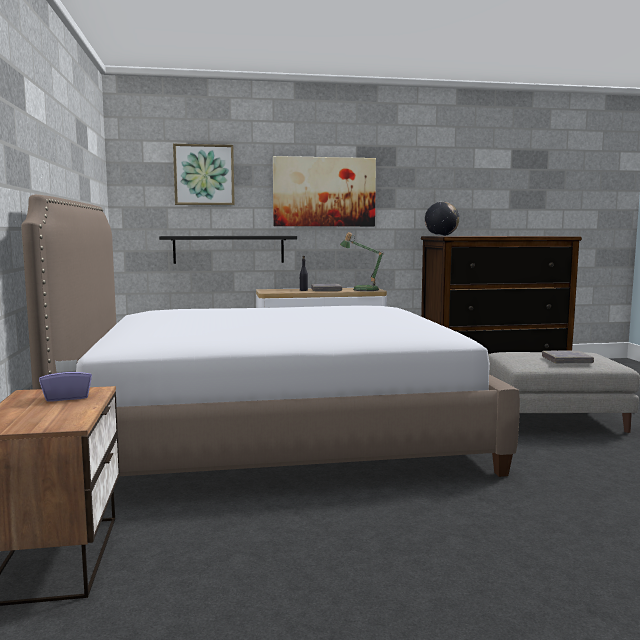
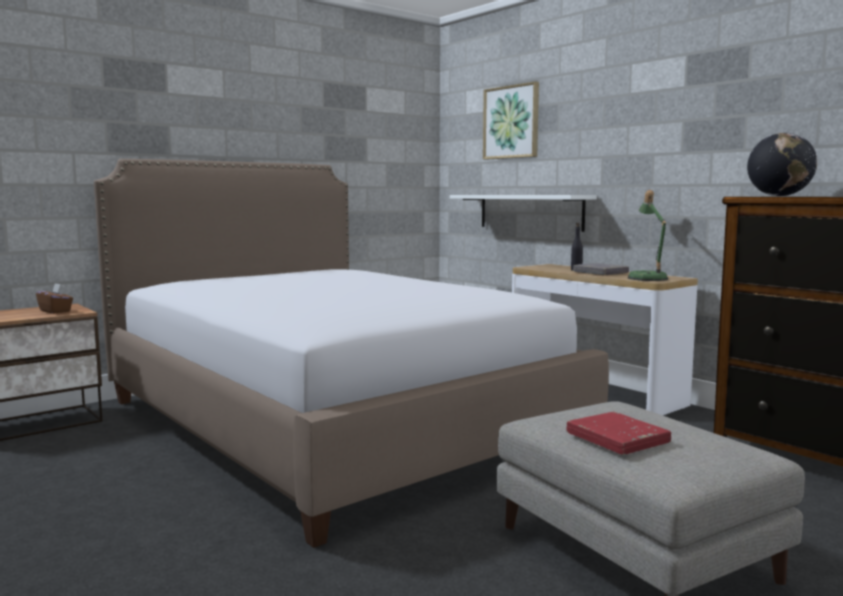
camera: 60 degrees right, 0 degrees up
(67, 397) = (55, 311): purple tissue box -> brown tissue box
(229, 249) = (530, 212): black shelf -> white shelf
(324, 192) = (637, 131): picture -> none
(567, 360) = (617, 439): grey book -> red book

